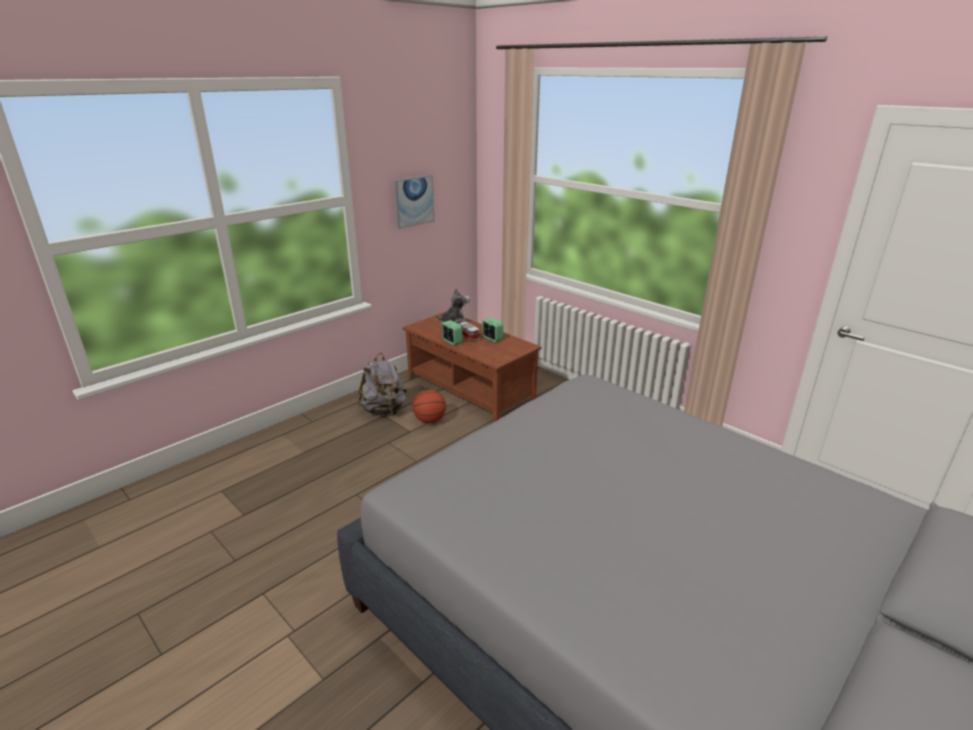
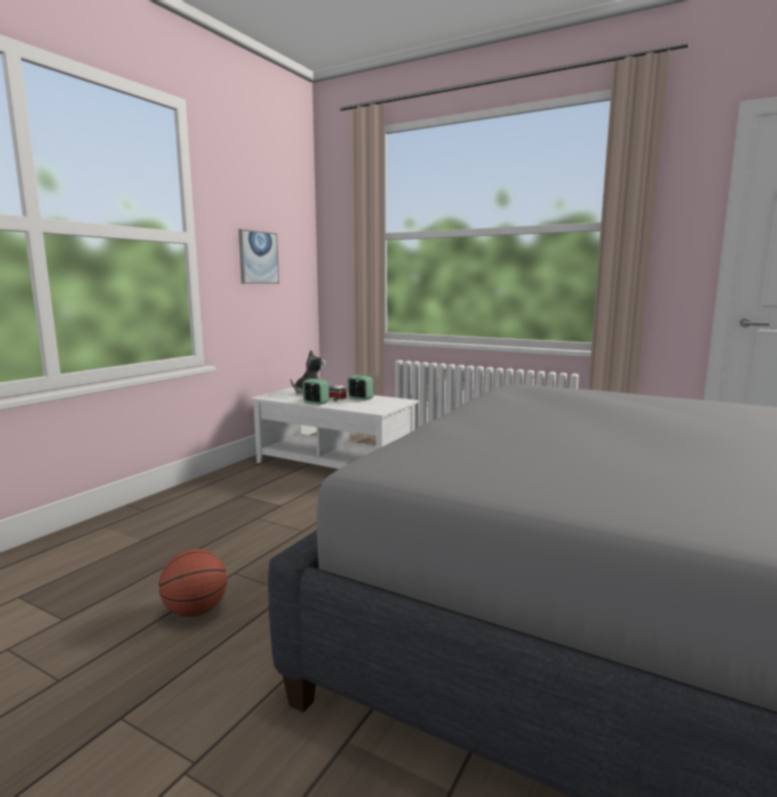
camera: 15 degrees left, 15 degrees down
(384, 410) = (238, 491): grey backpack -> none
(430, 420) = (300, 493): basketball -> basketball (196, 611)
(469, 389) = (333, 465): brown coffee table -> white coffee table

